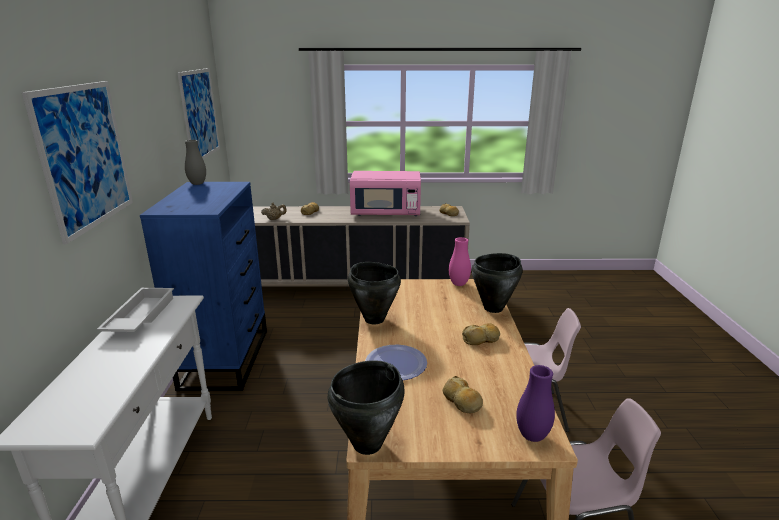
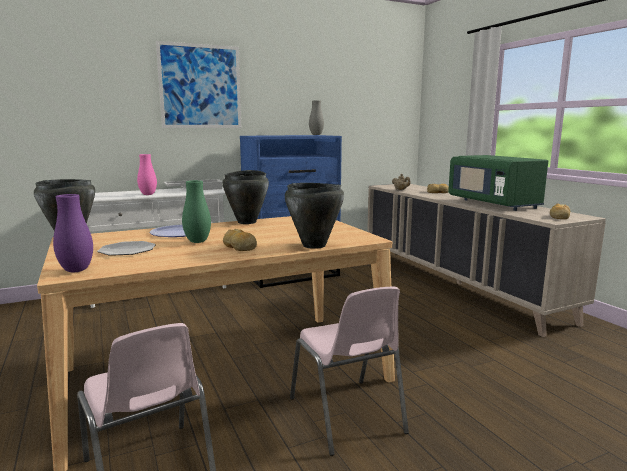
camera: 65 degrees right, 10 degrees down
(200, 114) = (371, 93): picture -> none
(386, 213) = (493, 204): pink microwave -> green microwave
(447, 357) = (197, 241): none -> green vase
(458, 284) = (354, 233): pink vase -> pink vase (148, 194)
(462, 401) = (127, 250): bread -> plate

